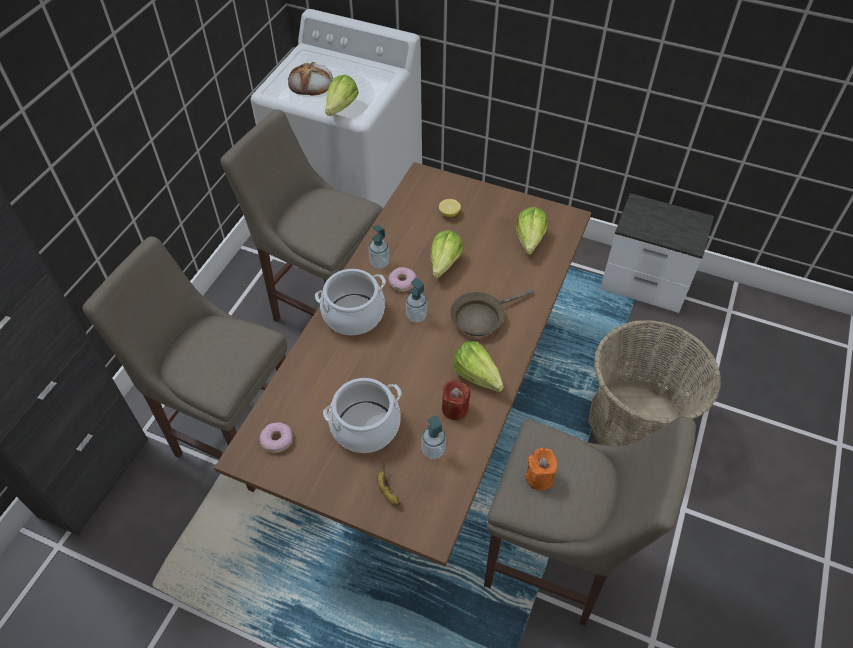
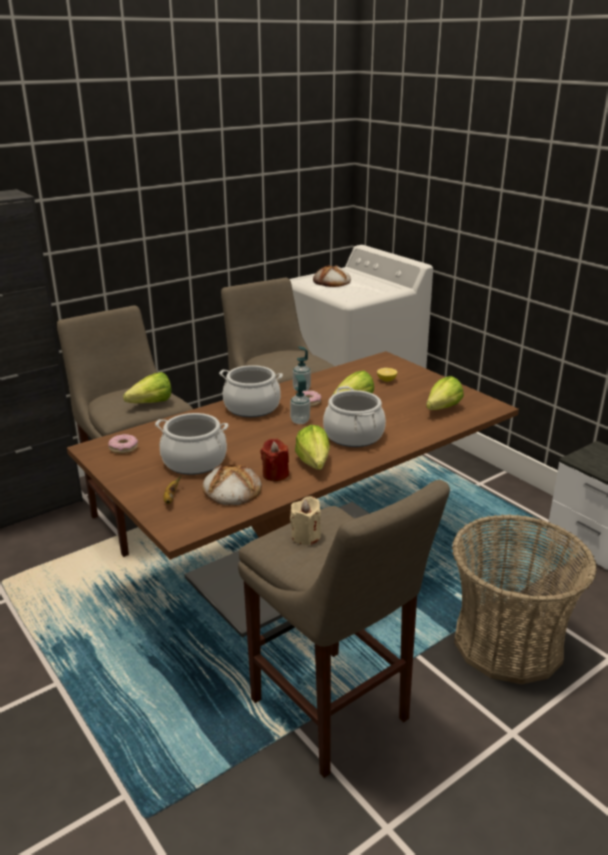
camera: 30 degrees right, 25 degrees down
(338, 110) = (337, 295): lettuce -> lettuce (147, 404)
(433, 450) = (231, 490): soap dispenser -> bread
(481, 317) = (353, 436): brown frying pan -> cooking pot
(539, 477) = (306, 536): orange candle -> beige candle

